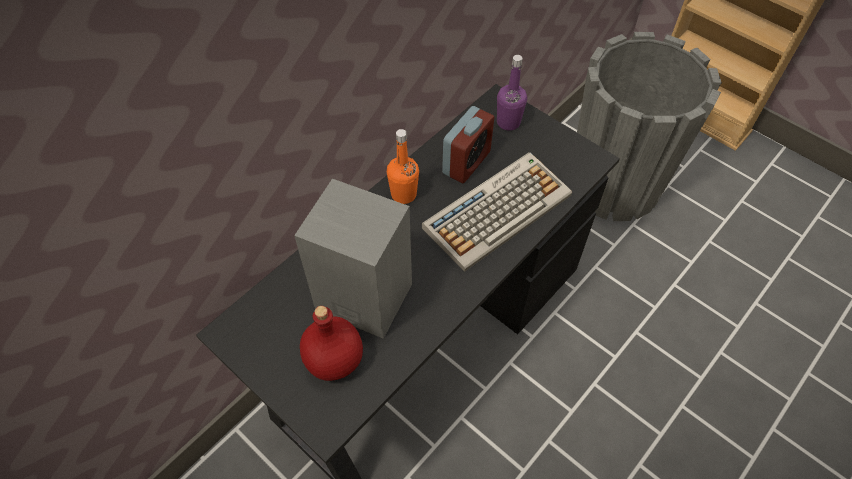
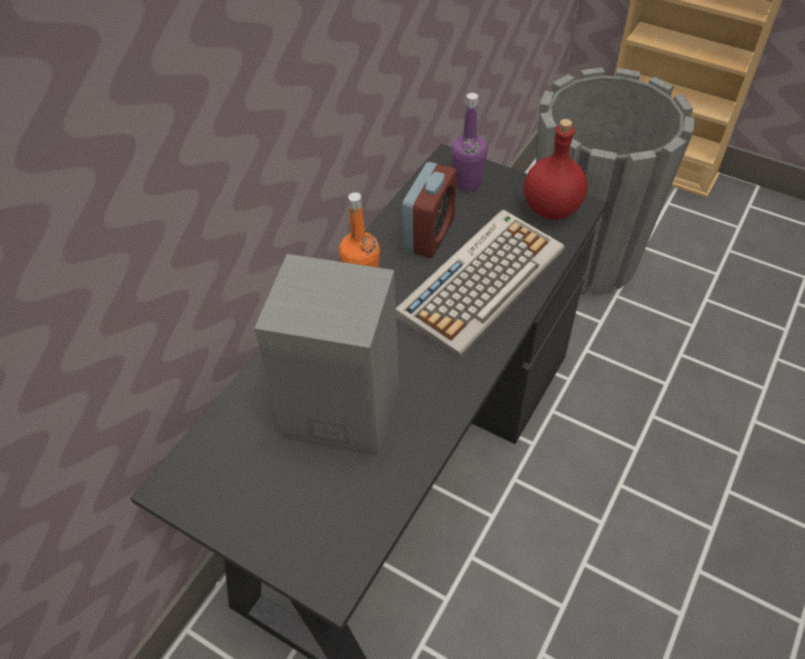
camera: 10 degrees left, 5 degrees down
(333, 360) = (320, 495): red bottle -> red bottle (550, 209)

